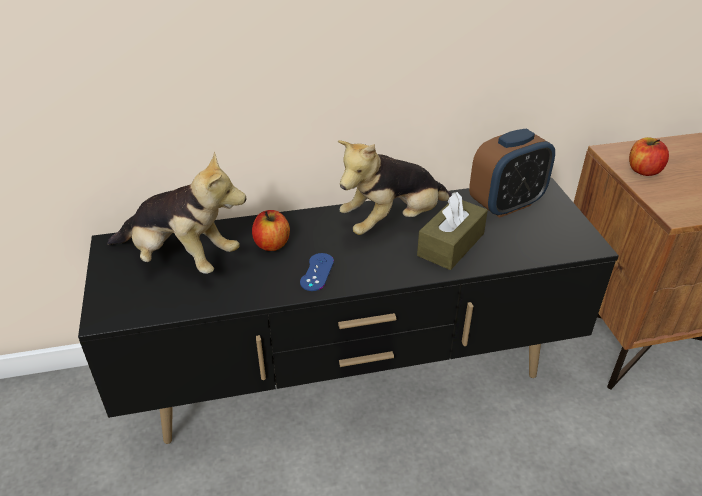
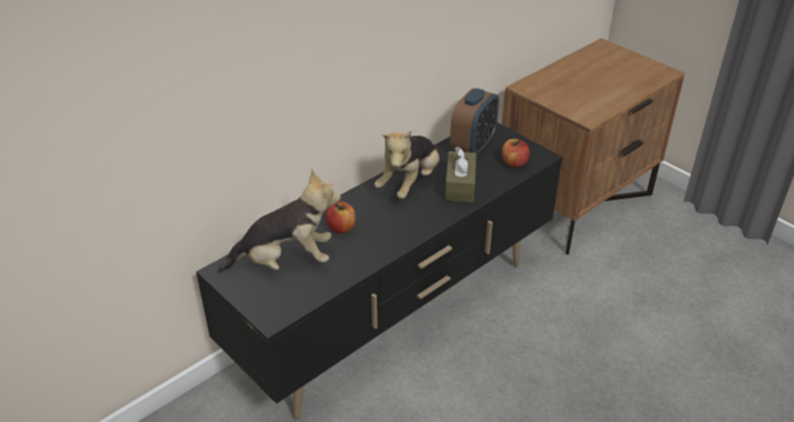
camera: 30 degrees left, 0 degrees up
(317, 272) = (390, 234): blue game controller -> none
(643, 170) = (550, 95): apple -> apple (514, 163)

